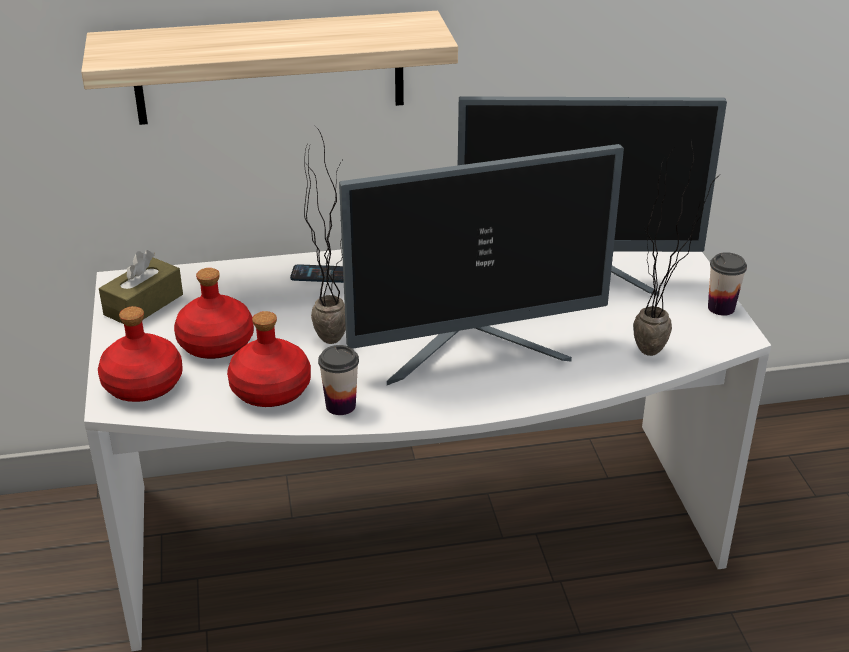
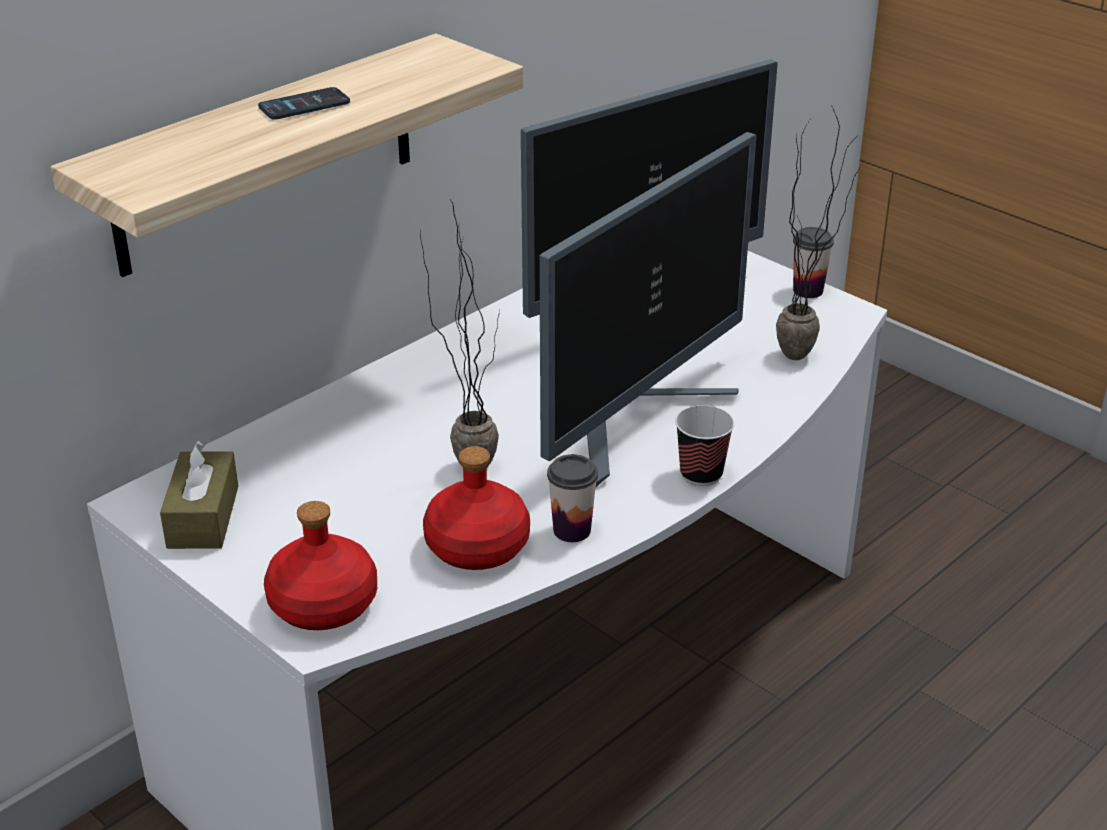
camera: 35 degrees left, 0 degrees up
(215, 344) = (350, 525): red bottle -> none
(320, 275) = (374, 403): phone -> phone (304, 105)
(473, 406) = (701, 474): none -> cup

